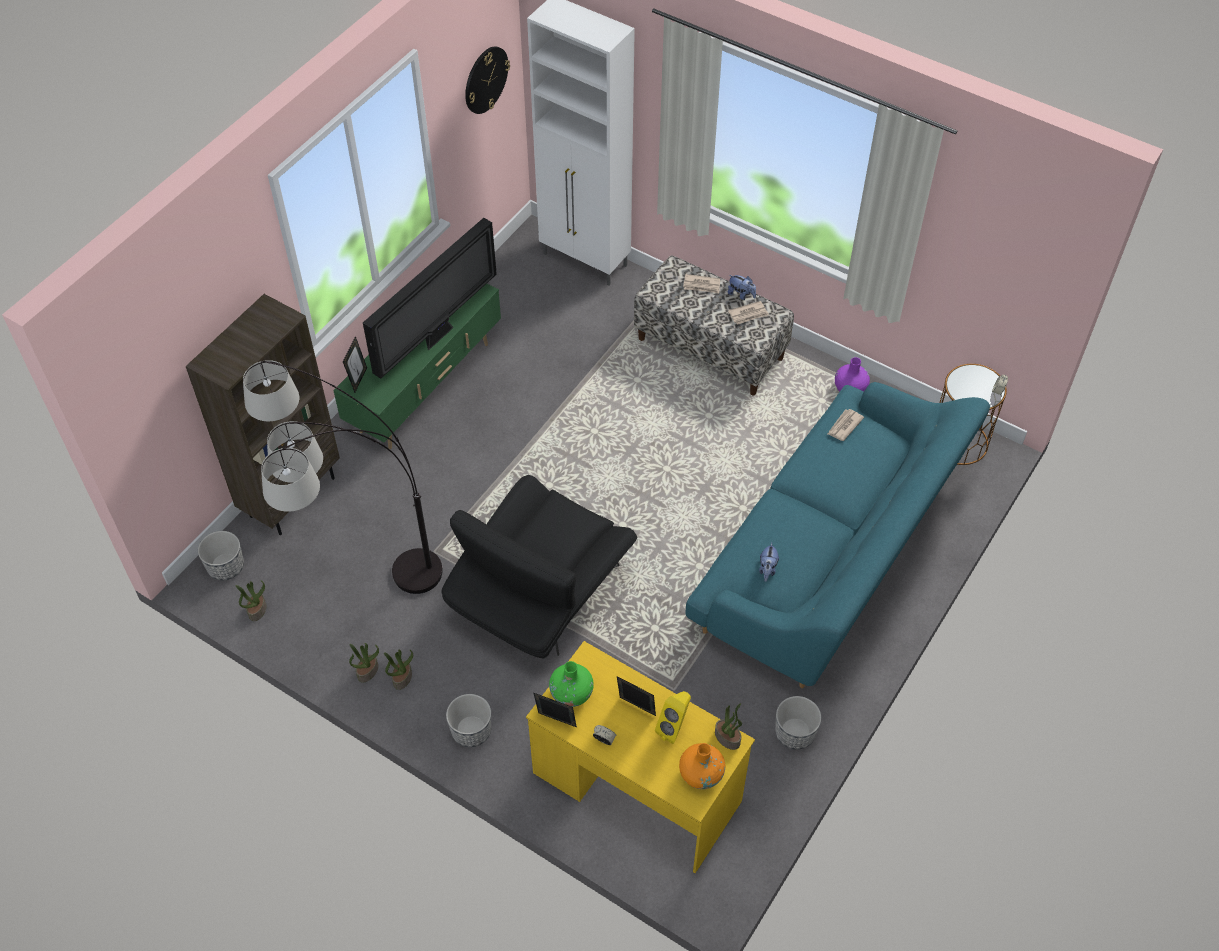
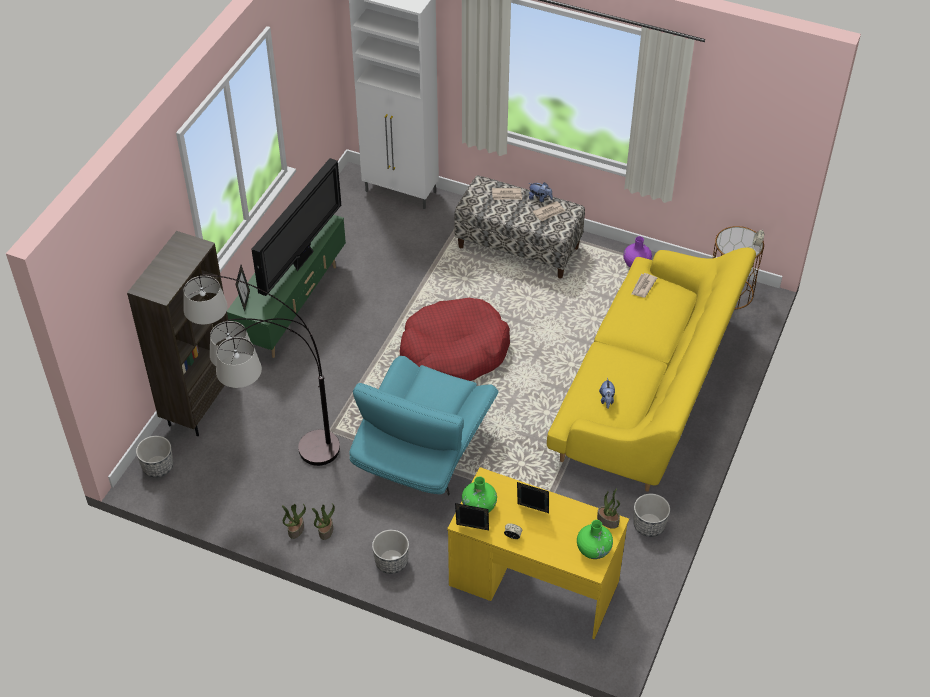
camera: 10 degrees left, 5 degrees down
(257, 610) = (192, 496): potted plant -> none
(485, 79) = (314, 49): wall clock -> none
(539, 596) = (423, 453): black armchair -> turquoise armchair
(603, 472) = (453, 352): none -> red dog bed
(674, 728) = (565, 519): yellow speaker -> none
(701, 774) = (593, 549): orange vase -> green vase
(830, 555) = (647, 390): turquoise sofa -> yellow sofa

